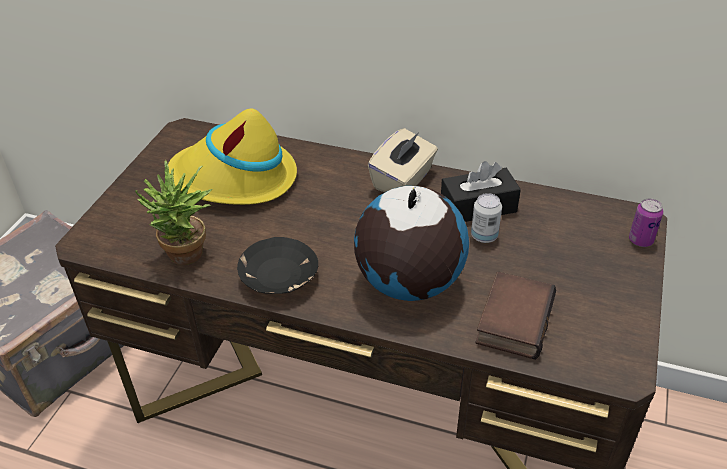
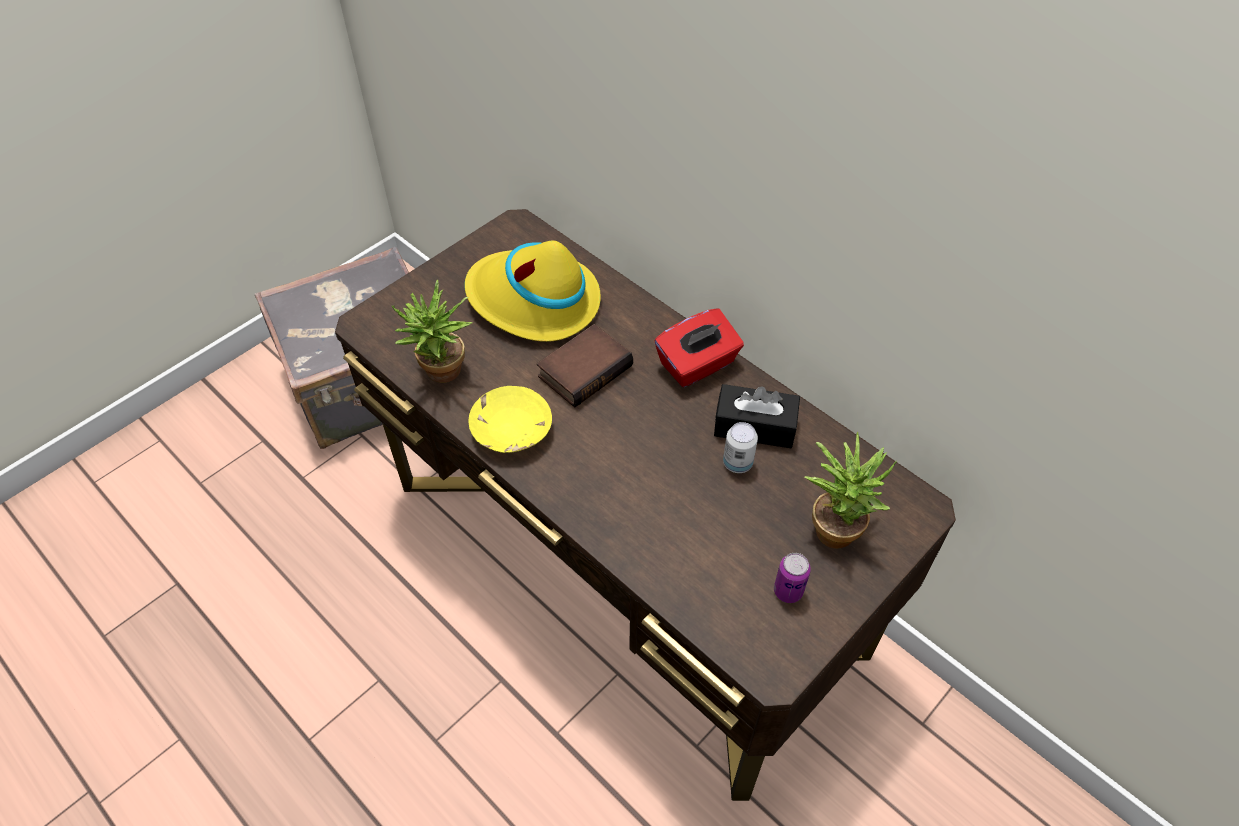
camera: 25 degrees right, 10 degrees up
(279, 278) = (511, 431): black bowl -> yellow bowl
(403, 180) = (697, 365): beige tissue box -> red tissue box
(408, 283) = (627, 486): globe -> none
(512, 319) = (703, 567): book -> book (584, 369)
(588, 251) = (835, 525): none -> potted plant
(640, 240) = (903, 535): can -> can (788, 591)

